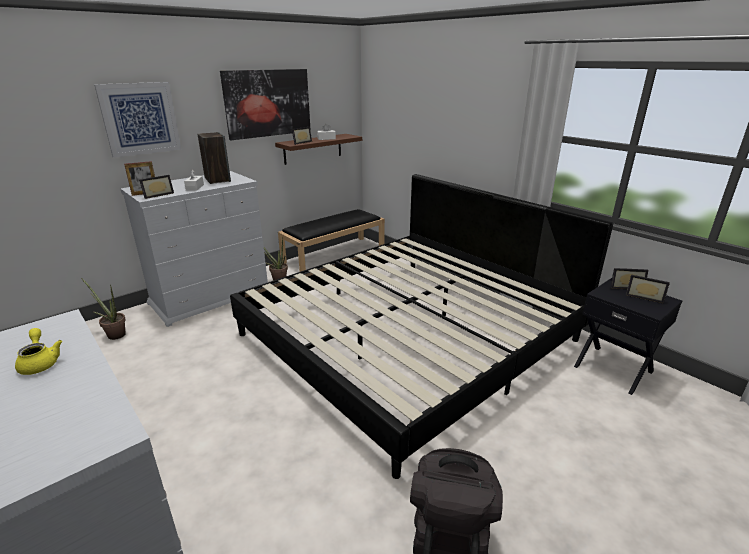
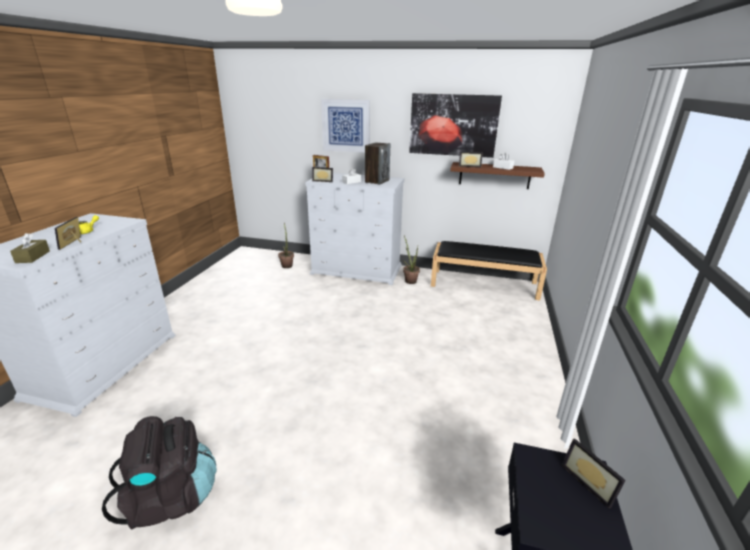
camera: 55 degrees right, 0 degrees up
(91, 422) = (33, 257): none -> brown tissue box
(408, 337) = (408, 374): bed -> none
(644, 297) = (582, 511): picture frame -> picture frame (75, 243)

